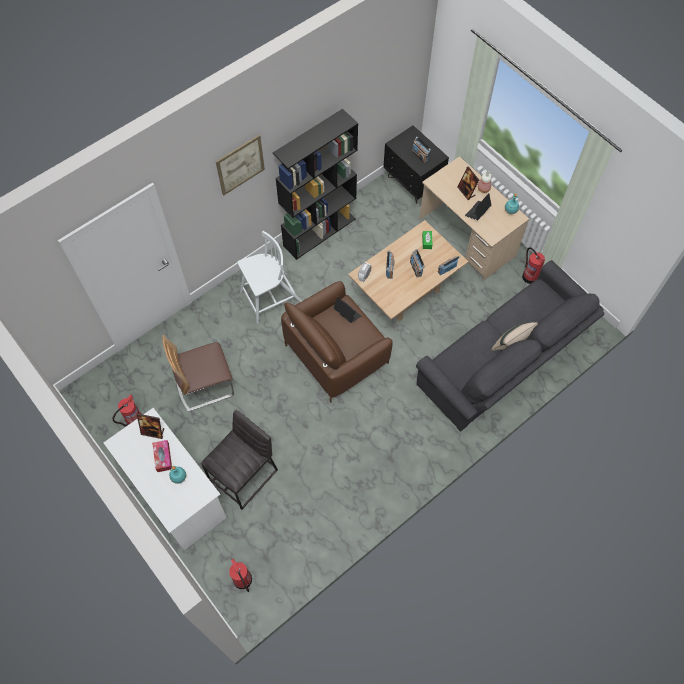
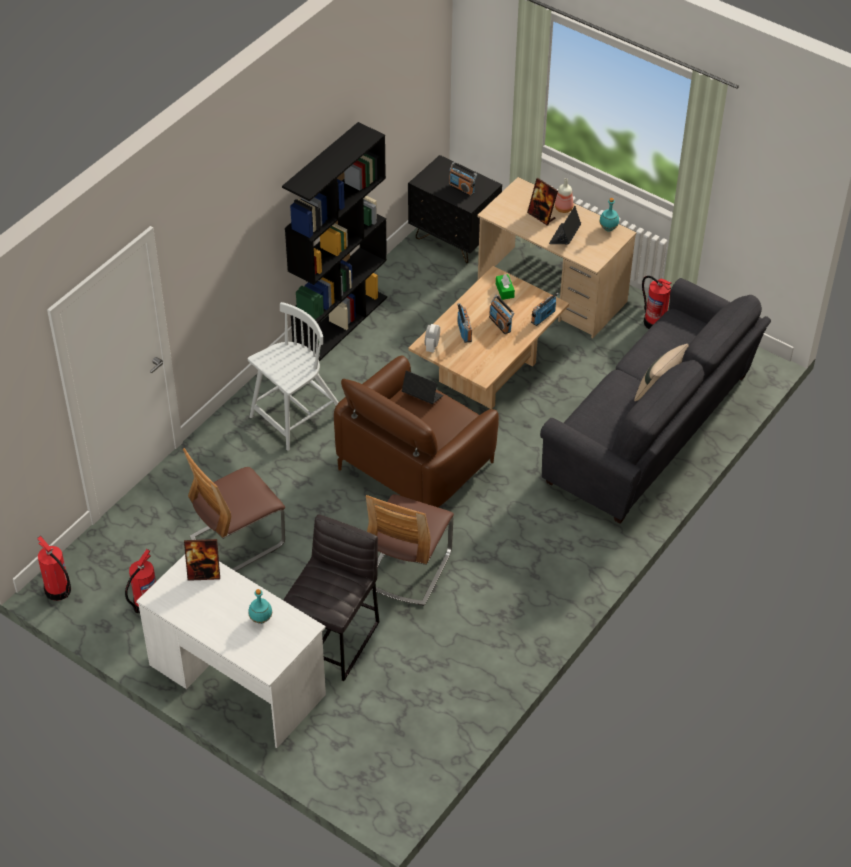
camera: 15 degrees left, 15 degrees down
(163, 457) = (229, 600): tissue box -> none
(240, 165) = (244, 205): picture -> none
(242, 580) = (375, 765): fire extinguisher -> fire extinguisher (58, 591)
(308, 433) = (408, 569): none -> chair

